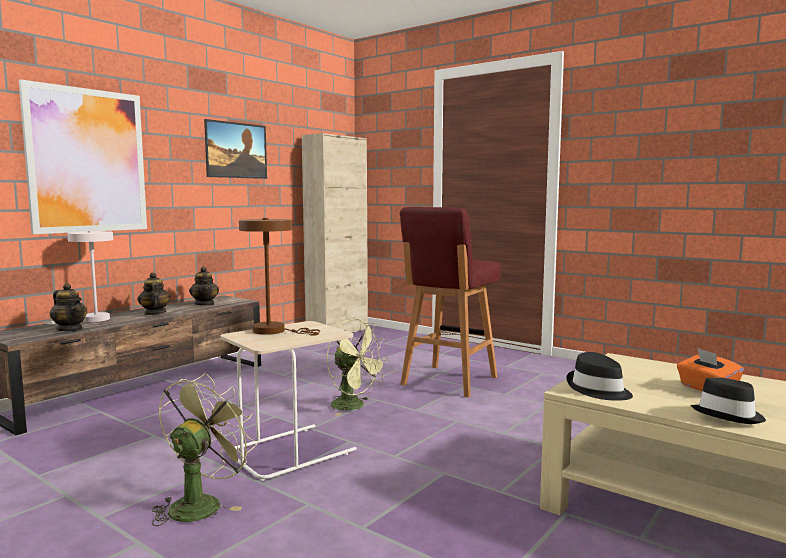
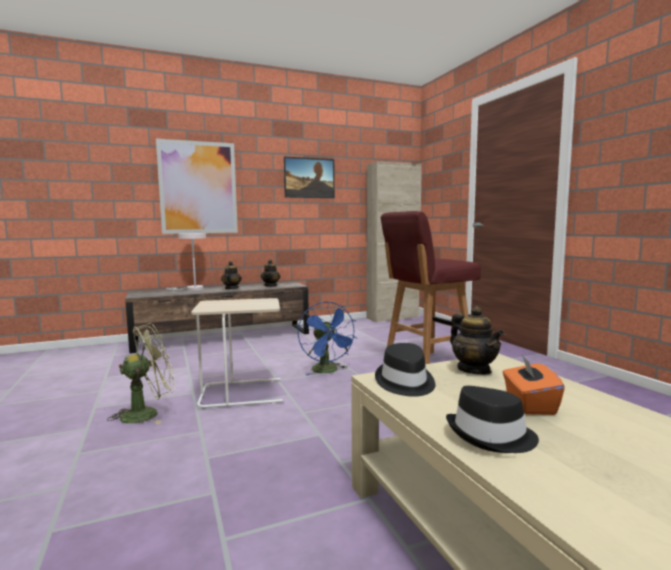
camera: 30 degrees right, 0 degrees up
(70, 329) = (170, 293): teapot -> teapot (474, 370)
(274, 331) = (235, 302): brown table lamp -> none
(354, 406) = (328, 371): green fan -> blue fan

